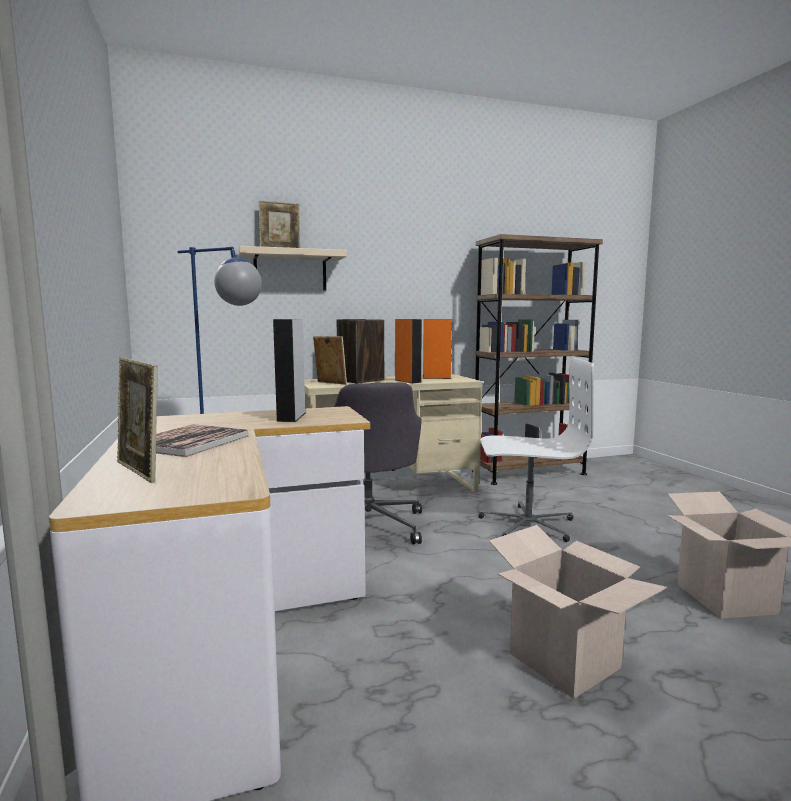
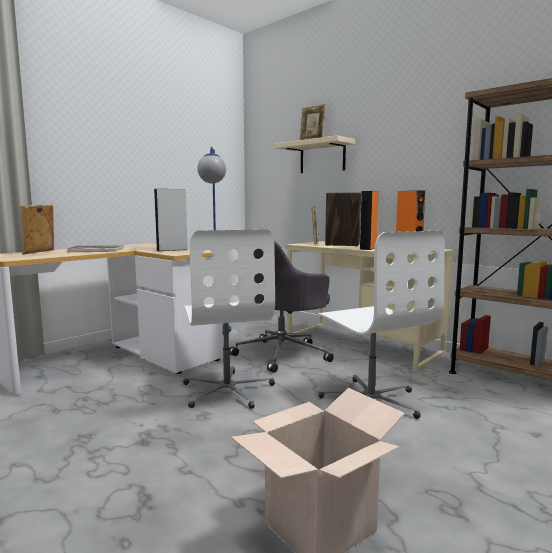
camera: 60 degrees right, 0 degrees up
(446, 578) = (227, 390): none -> white office chair
(564, 661) = (138, 446): cardboard box -> none

